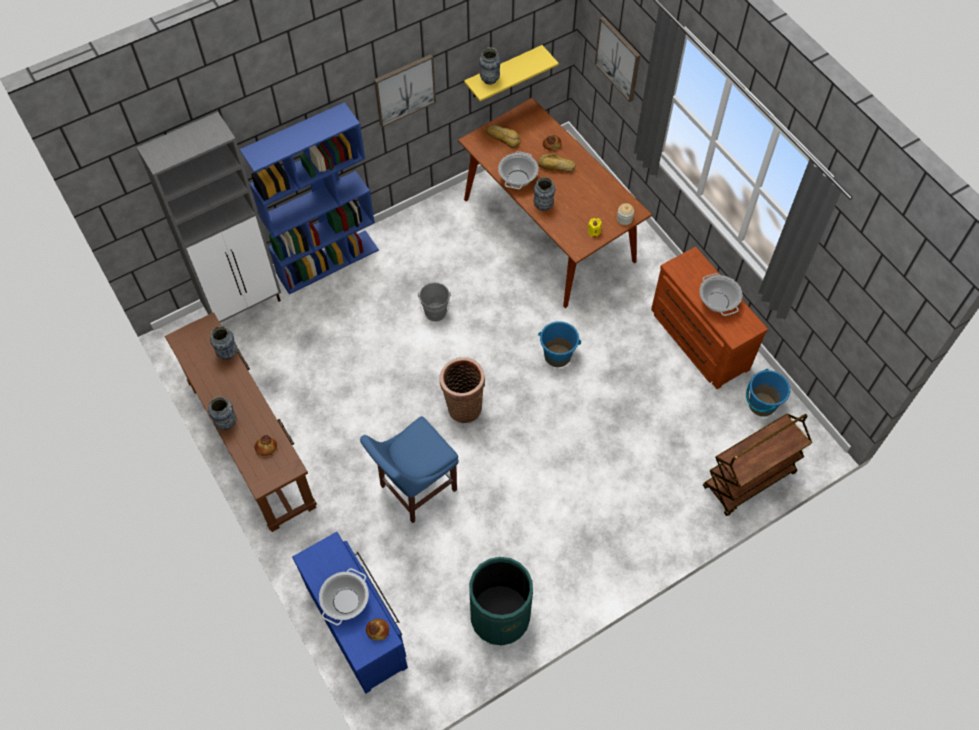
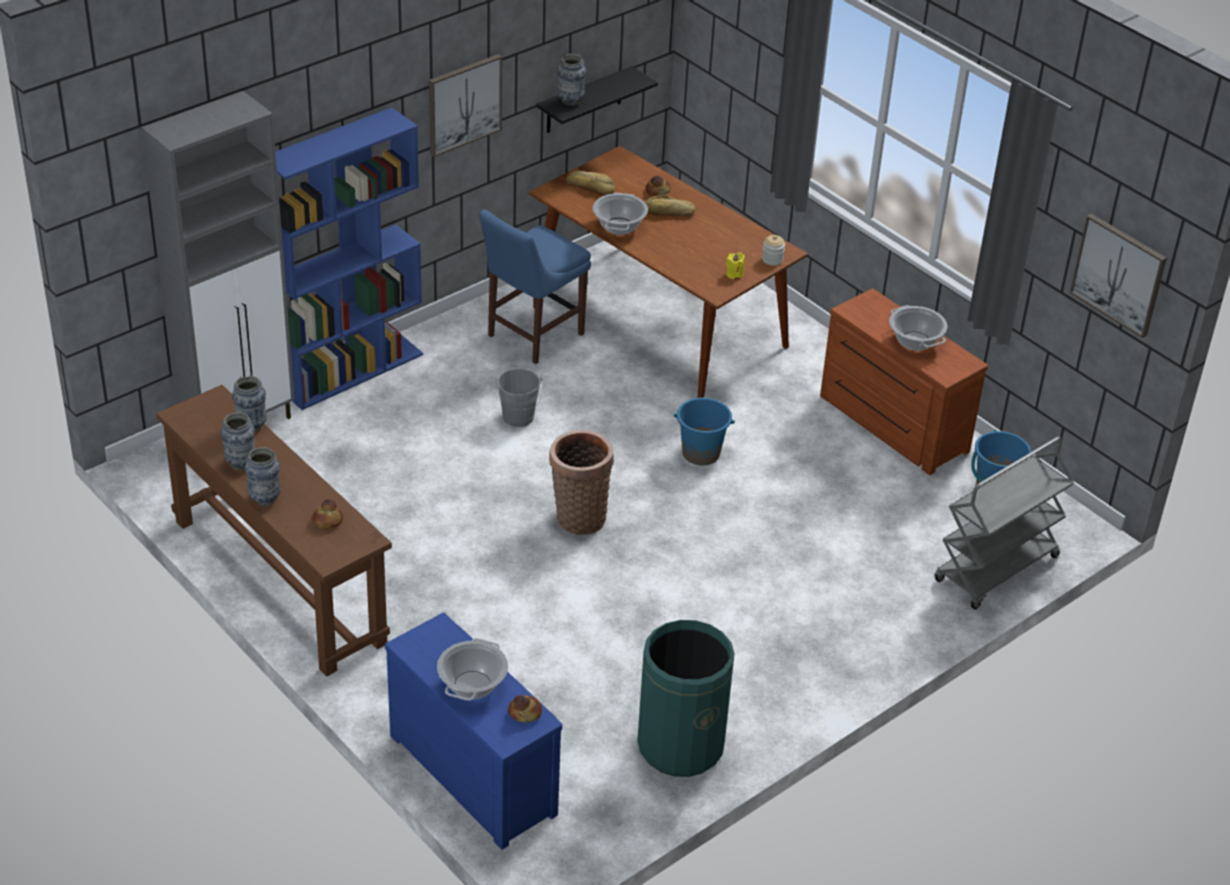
camera: 10 degrees left, 20 degrees down
(415, 489) = (528, 613): blue chair -> blue chair (532, 336)
(503, 72) = (584, 101): yellow shelf -> black shelf
(543, 206) = (660, 252): vase -> vase (240, 463)
(618, 58) = (738, 67): picture -> picture (1119, 274)
(749, 481) = (996, 570): brown cart -> grey cart

